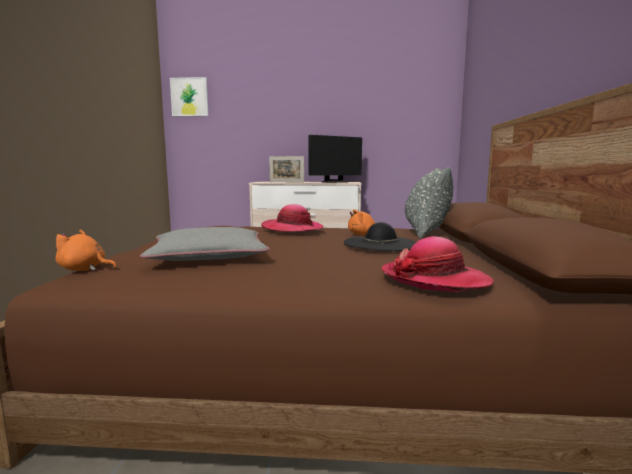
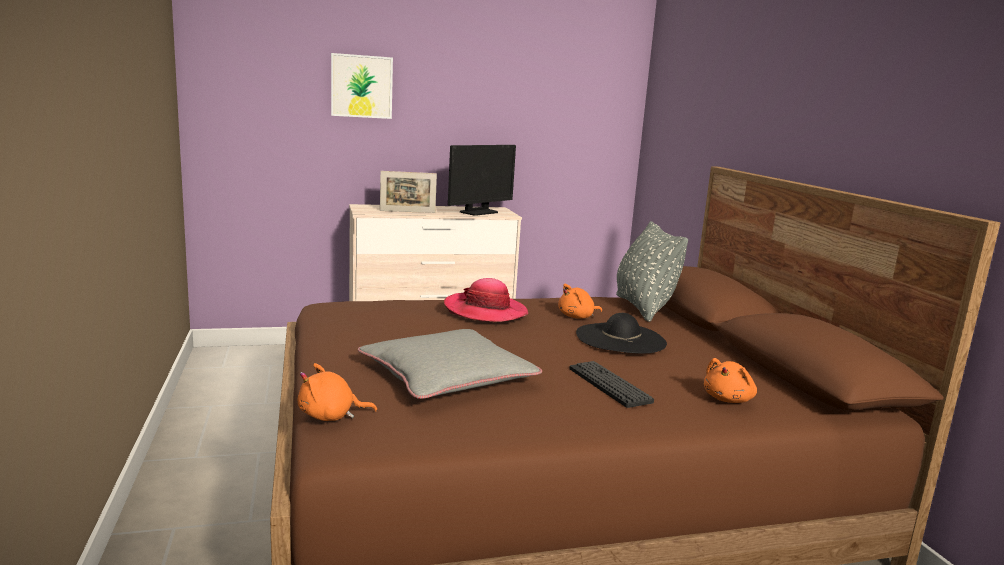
camera: 20 degrees left, 5 degrees up
(189, 97) = (229, 57): picture -> picture (361, 86)
(329, 265) = (609, 385): none -> keyboard
(434, 279) = (728, 399): hat -> orange plush toy

